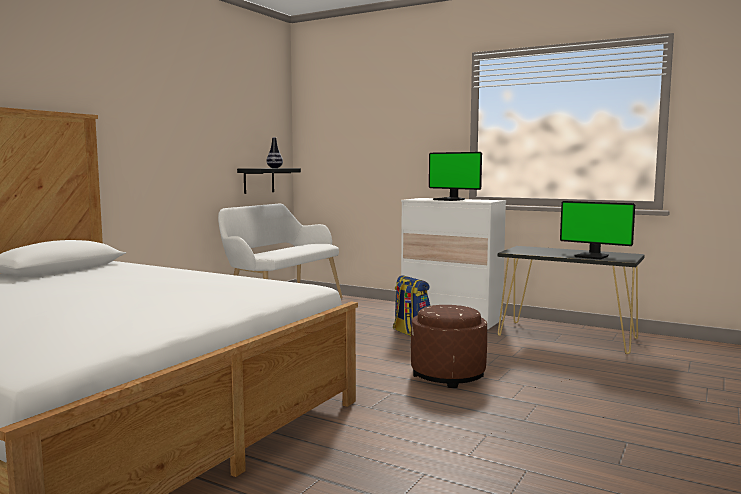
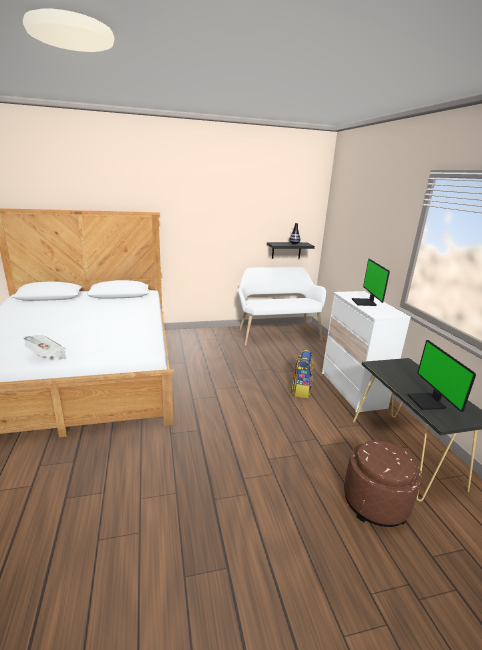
camera: 45 degrees right, 15 degrees up
(187, 317) = (48, 356): none -> newspaper
(448, 375) = (250, 436): brown ottoman -> brown ottoman (375, 502)

